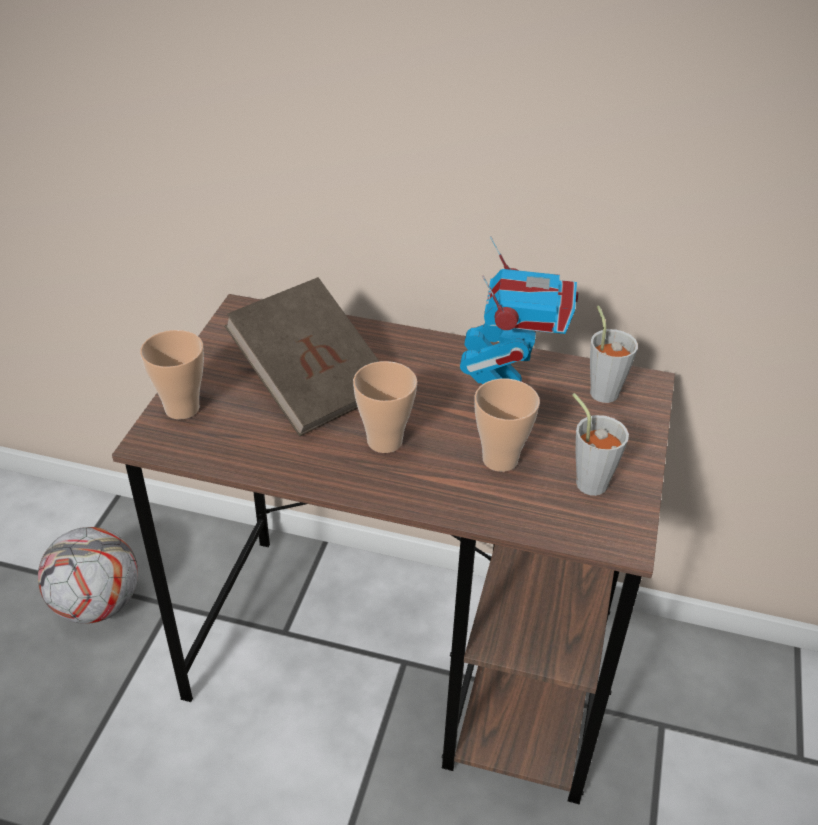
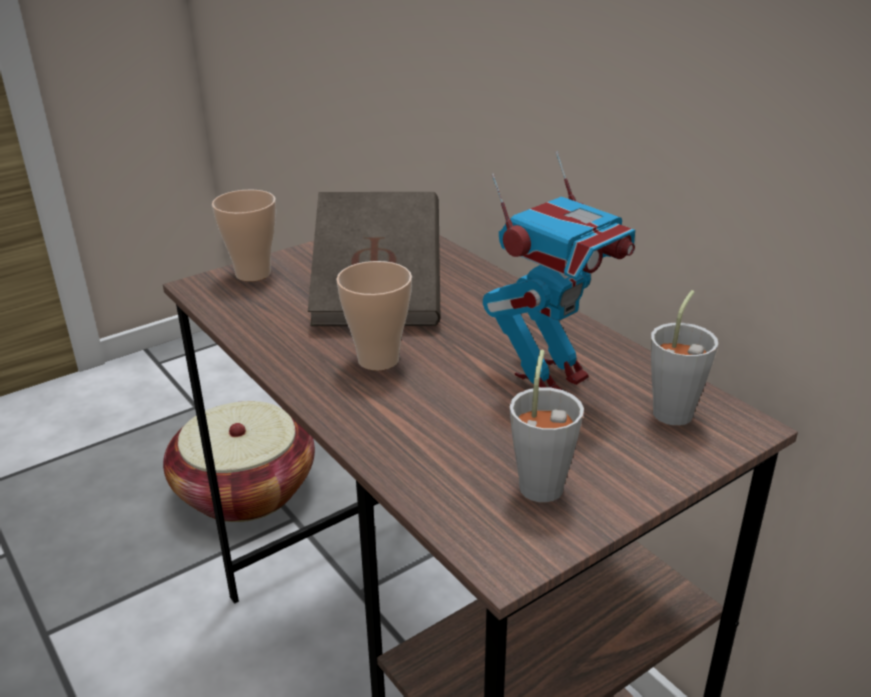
camera: 40 degrees right, 10 degrees down
(97, 604) = (245, 490): football -> basket
(500, 459) = (469, 421): cup -> none

